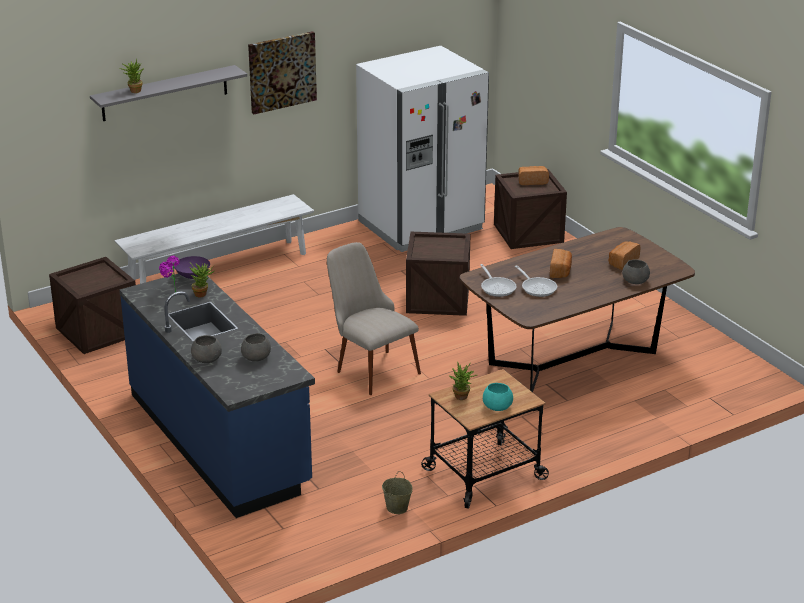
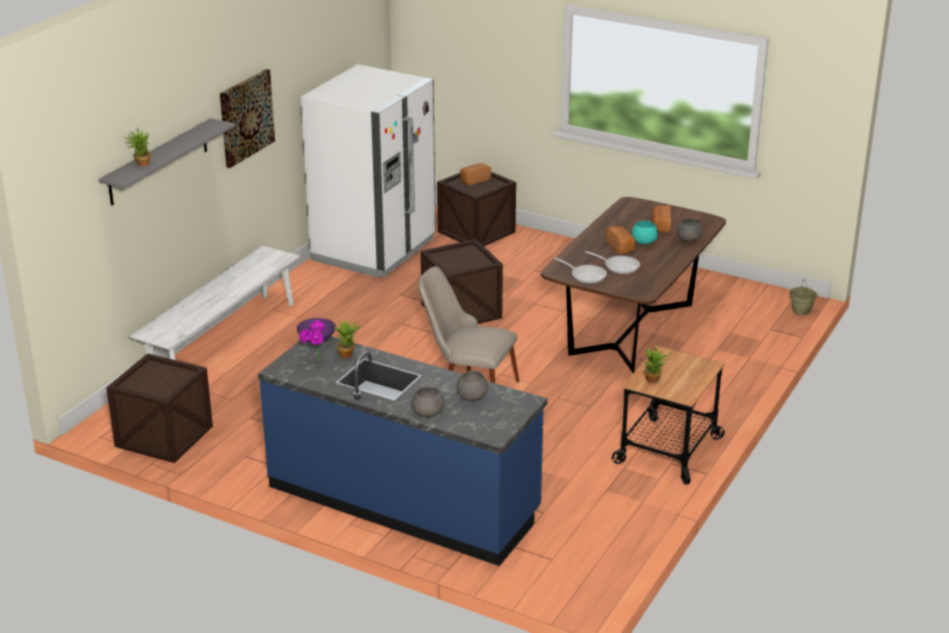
camera: 30 degrees left, 0 degrees up
(397, 508) = (629, 505): beige bucket -> beige bucket (801, 311)
(496, 406) = (690, 379): turquoise bowl -> turquoise bowl (643, 241)

